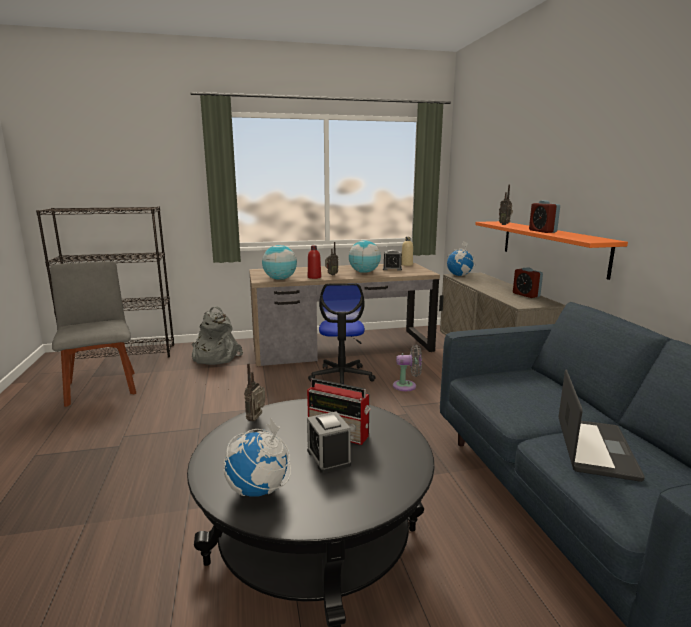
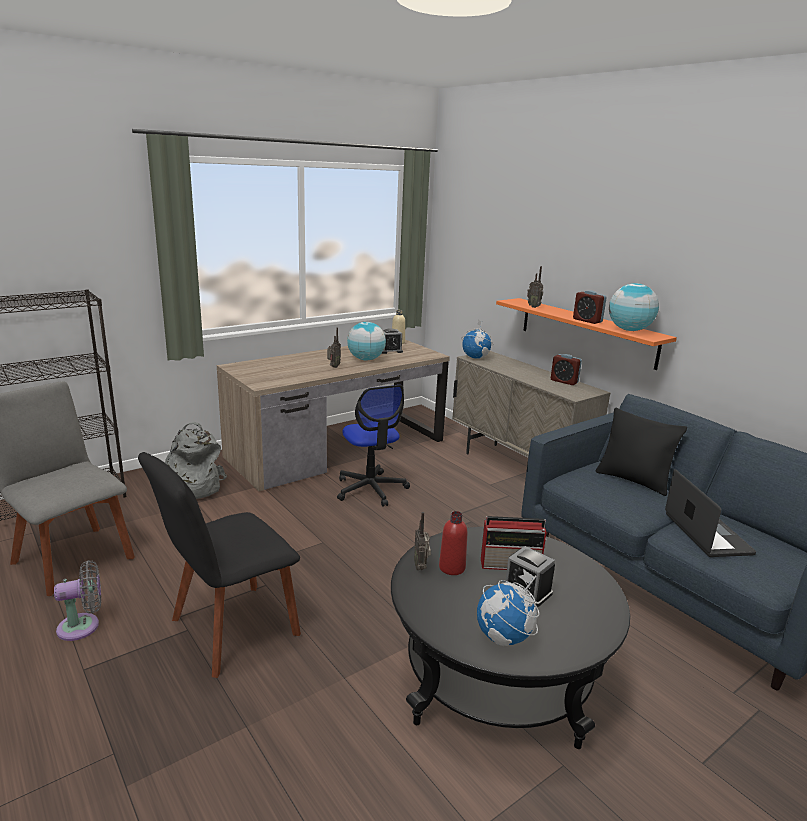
camera: 25 degrees left, 5 degrees up
(144, 453) = (229, 630): none -> black chair
(280, 279) = (282, 380): globe -> globe (629, 330)
(314, 277) = (318, 373): red bottle -> red bottle (452, 568)
(407, 386) = (447, 488): grey fan -> grey fan (83, 626)
(552, 389) = (633, 480): none -> black pillow

